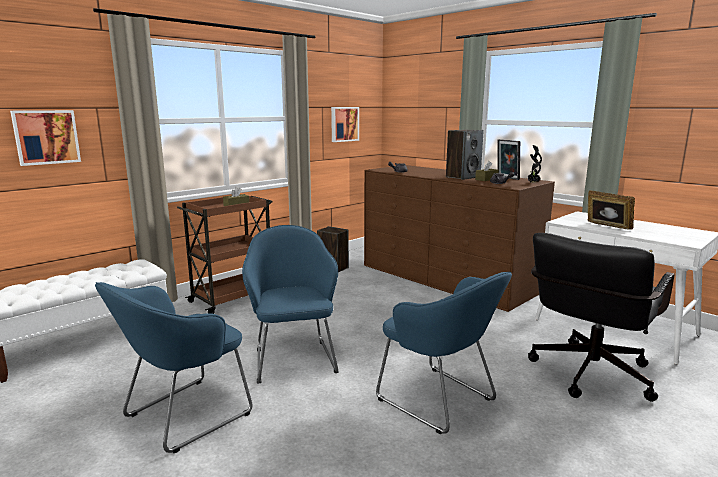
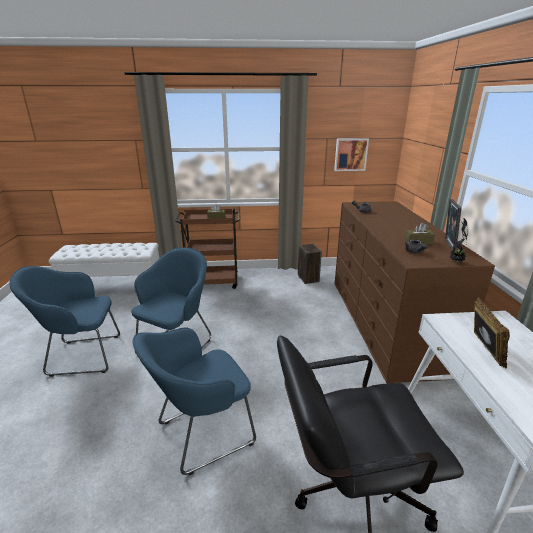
camera: 40 degrees right, 10 degrees up
(46, 137) = (105, 158): picture -> none
(440, 401) = (201, 434): blue armchair -> blue armchair turned 60 degrees clockwise
(463, 177) = (403, 232): speaker -> none

